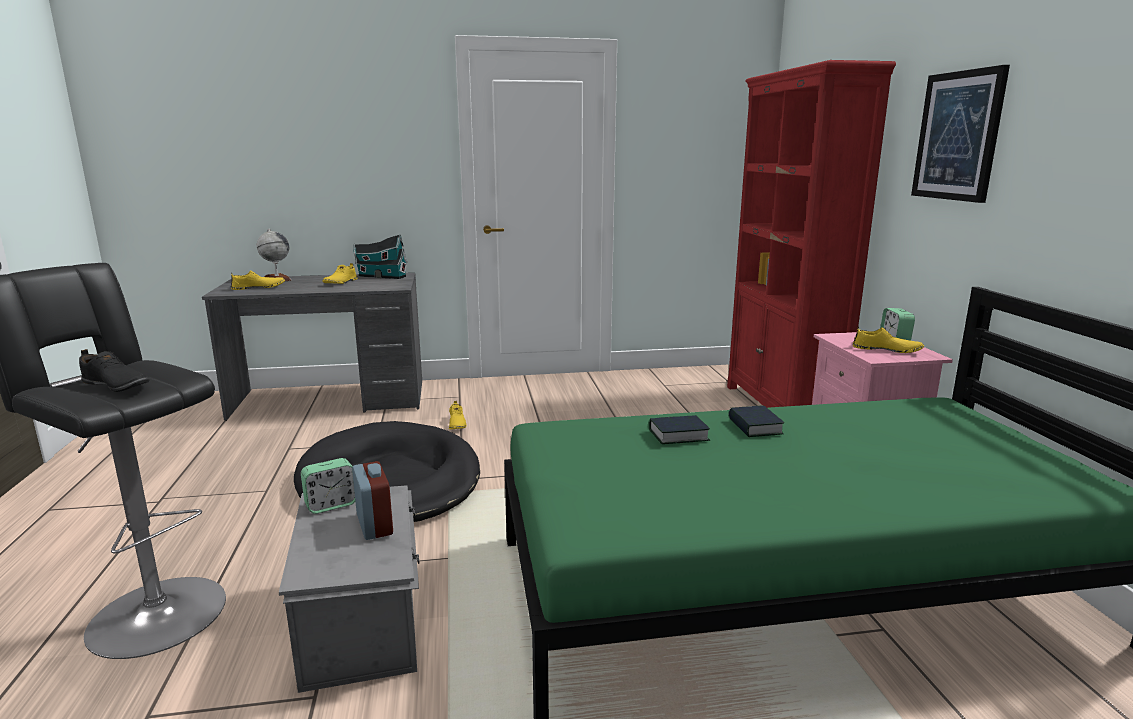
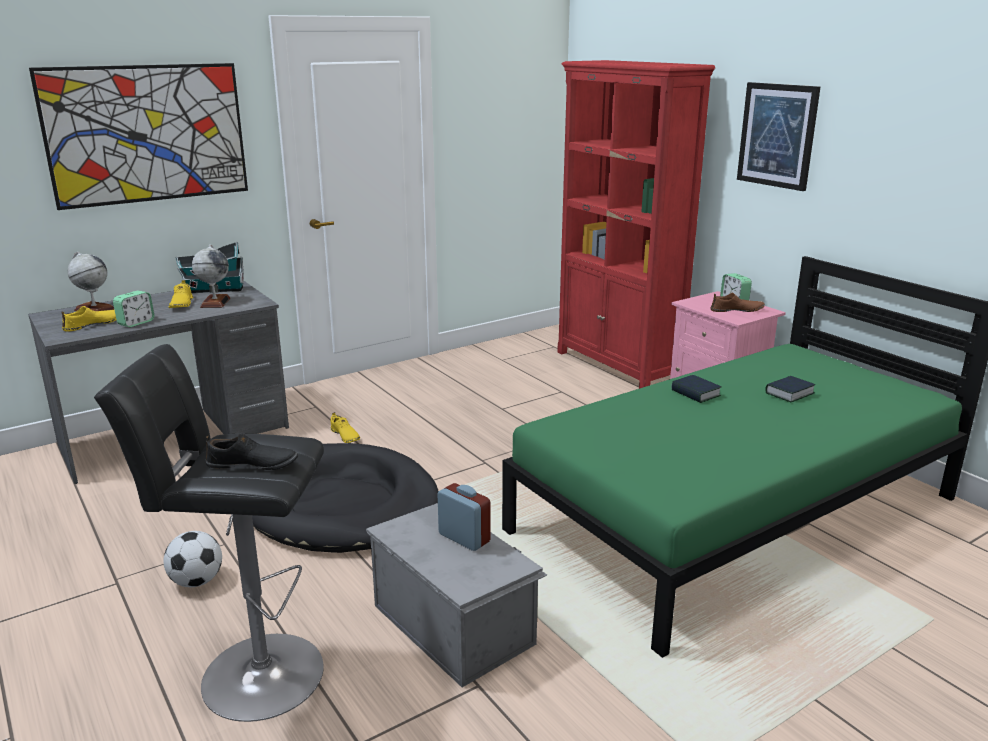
camera: 25 degrees left, 5 degrees up
(210, 516) = (196, 581): none -> football
(331, 505) = (407, 531): alarm clock -> alarm clock (136, 323)
(339, 136) = (147, 134): none -> picture
(366, 284) = (215, 302): none -> globe
(678, 435) = (652, 411): book -> book (789, 393)
(886, 350) = (737, 310): yellow shoe -> brown shoe

